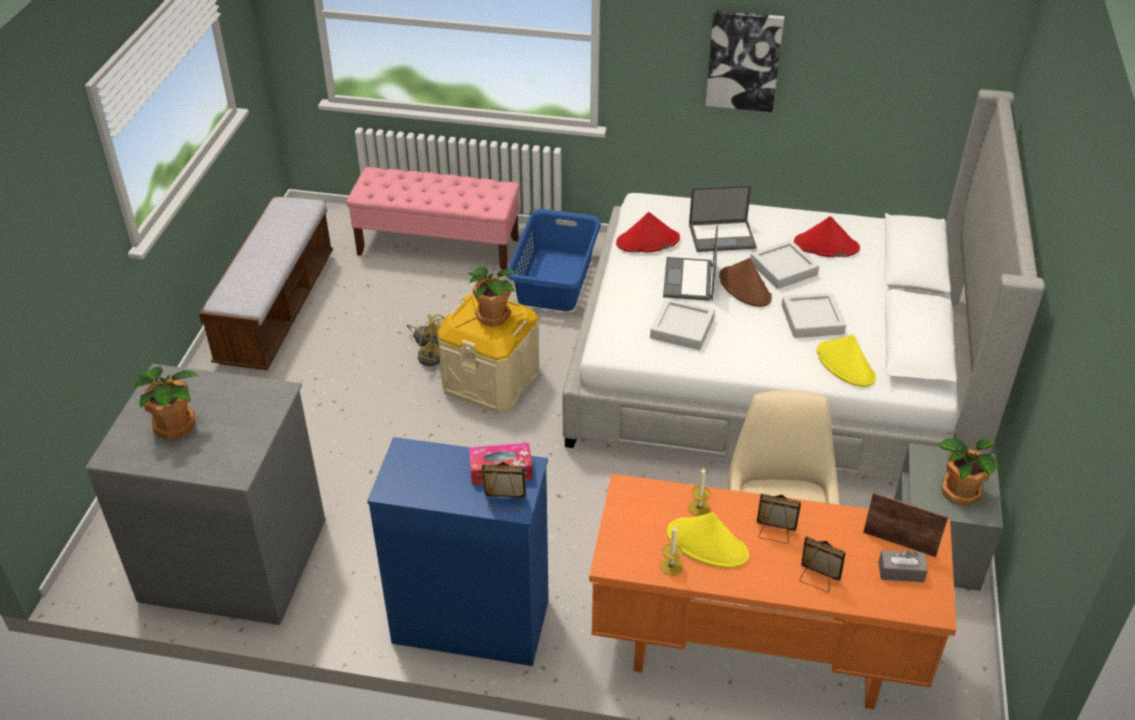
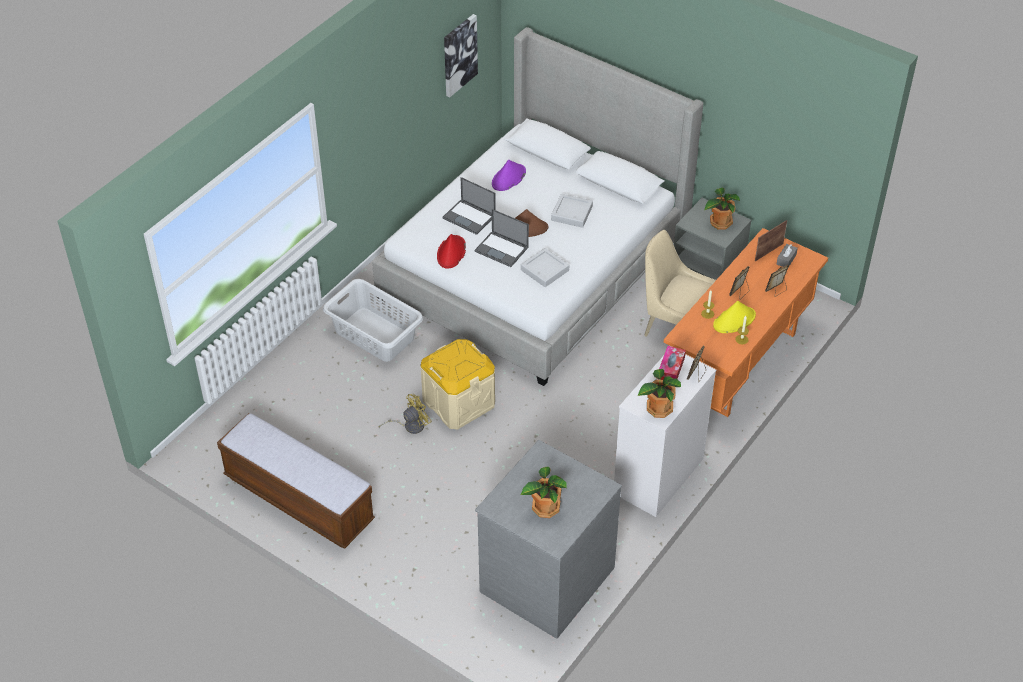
camera: 65 degrees left, 5 degrees up
(439, 246) = (289, 384): pink bench -> none
(469, 621) = (658, 476): blue dresser -> white dresser
(493, 316) = (459, 357): potted plant -> potted plant (658, 408)
(554, 280) = (374, 335): blue laundry basket -> grey laundry basket
(722, 236) = (469, 217): laptop -> laptop turned 105 degrees clockwise
(744, 60) = (390, 114): picture -> picture (459, 55)
(783, 269) = (518, 205): grey tray -> none
(826, 246) = (508, 178): red hat -> purple hat
(845, 365) = (618, 217): yellow hat -> none

